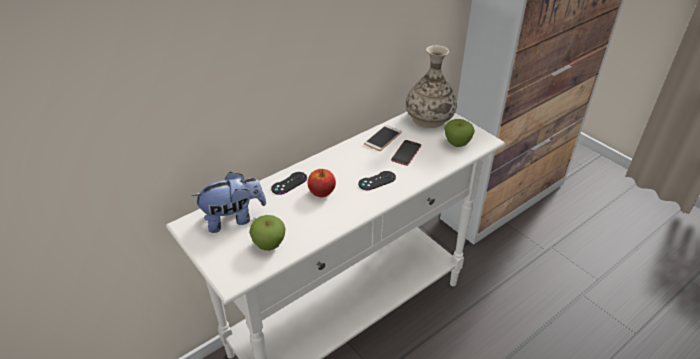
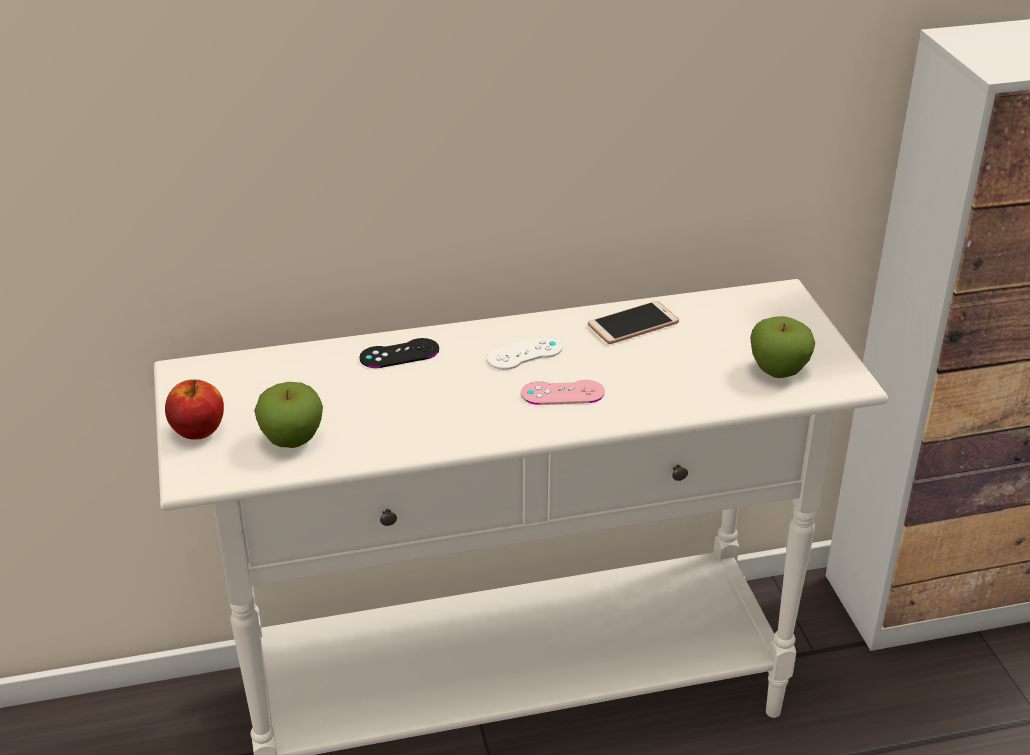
camera: 25 degrees right, 5 degrees down
(233, 219) = (264, 383): plush toy -> none
(321, 193) = (445, 385): apple -> apple (198, 431)
(346, 166) = (524, 353): none -> white game controller
(377, 181) = (562, 393): black game controller -> pink game controller
(406, 153) = (659, 360): phone -> none
(429, 118) = (758, 311): vase -> none

